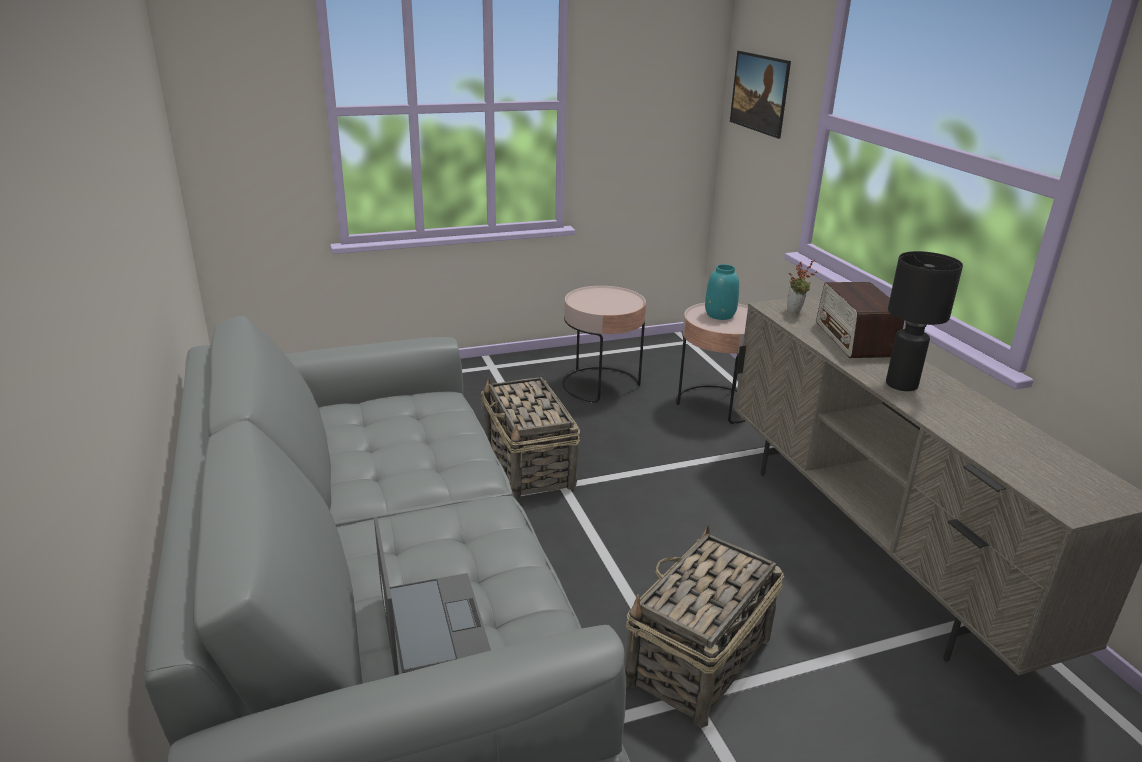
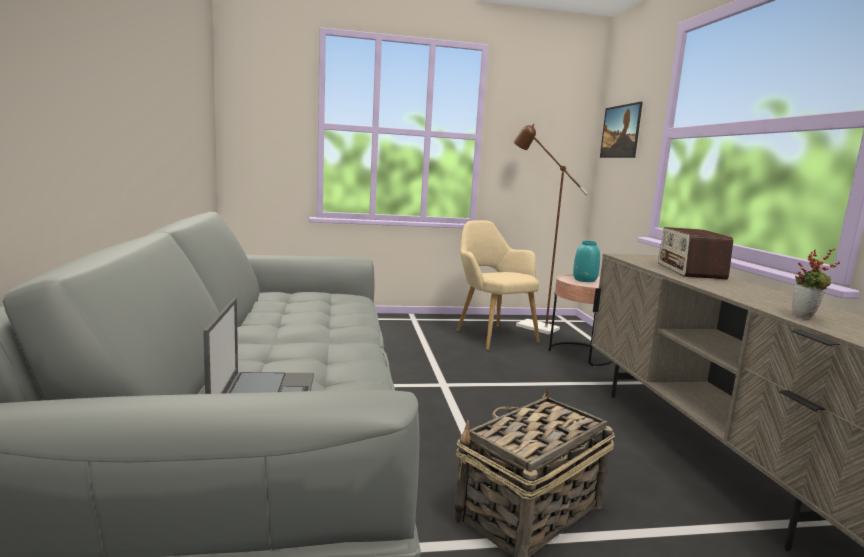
camera: 10 degrees right, 15 degrees down
(529, 466) = (420, 371): basket -> none
(601, 385) = (492, 335): pink side table -> beige armchair
(646, 359) = (530, 326): none -> brown floor lamp
(796, 313) = (641, 259): potted plant -> potted plant (806, 317)
(900, 384) = (729, 289): black table lamp -> none

